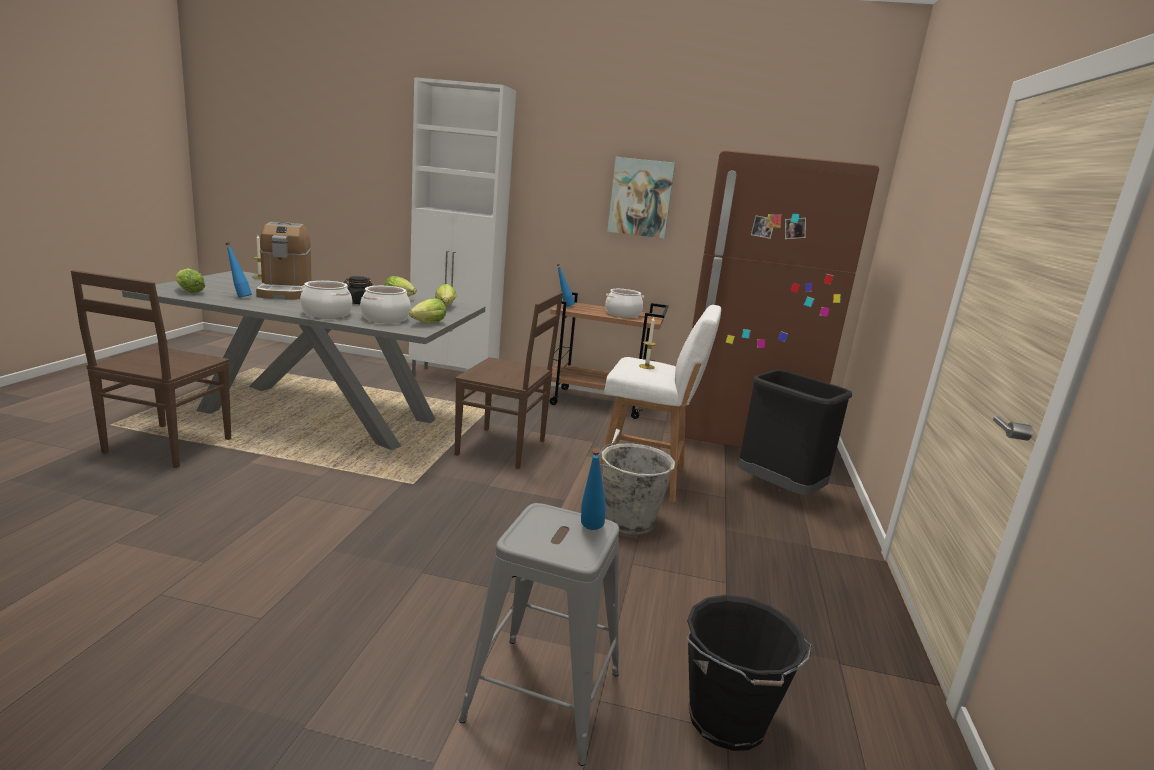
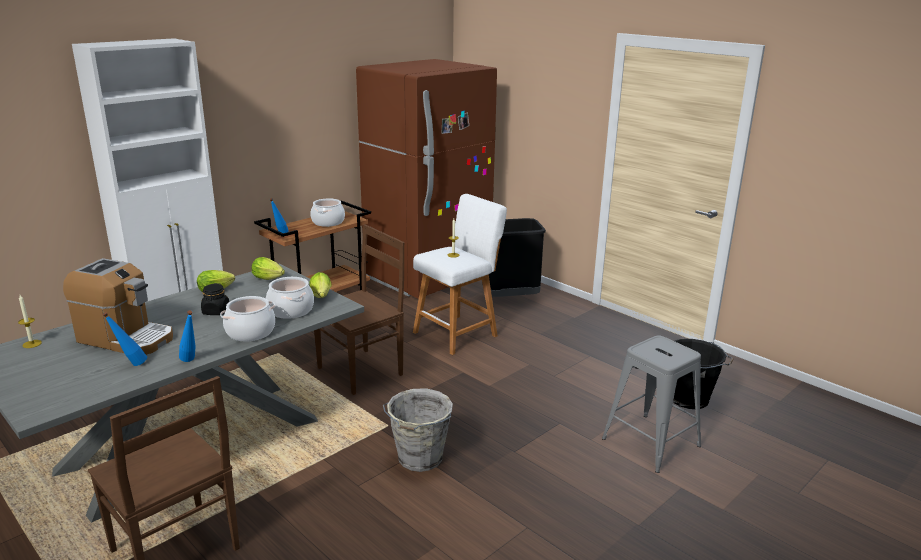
camera: 55 degrees left, 5 degrees up
(188, 291) = (72, 391): lettuce -> none
(589, 531) = (665, 343): blue bottle -> blue bottle (191, 362)
(626, 521) = (507, 360): grey bucket -> grey bucket (419, 459)
(640, 197) = (302, 116): picture -> none

